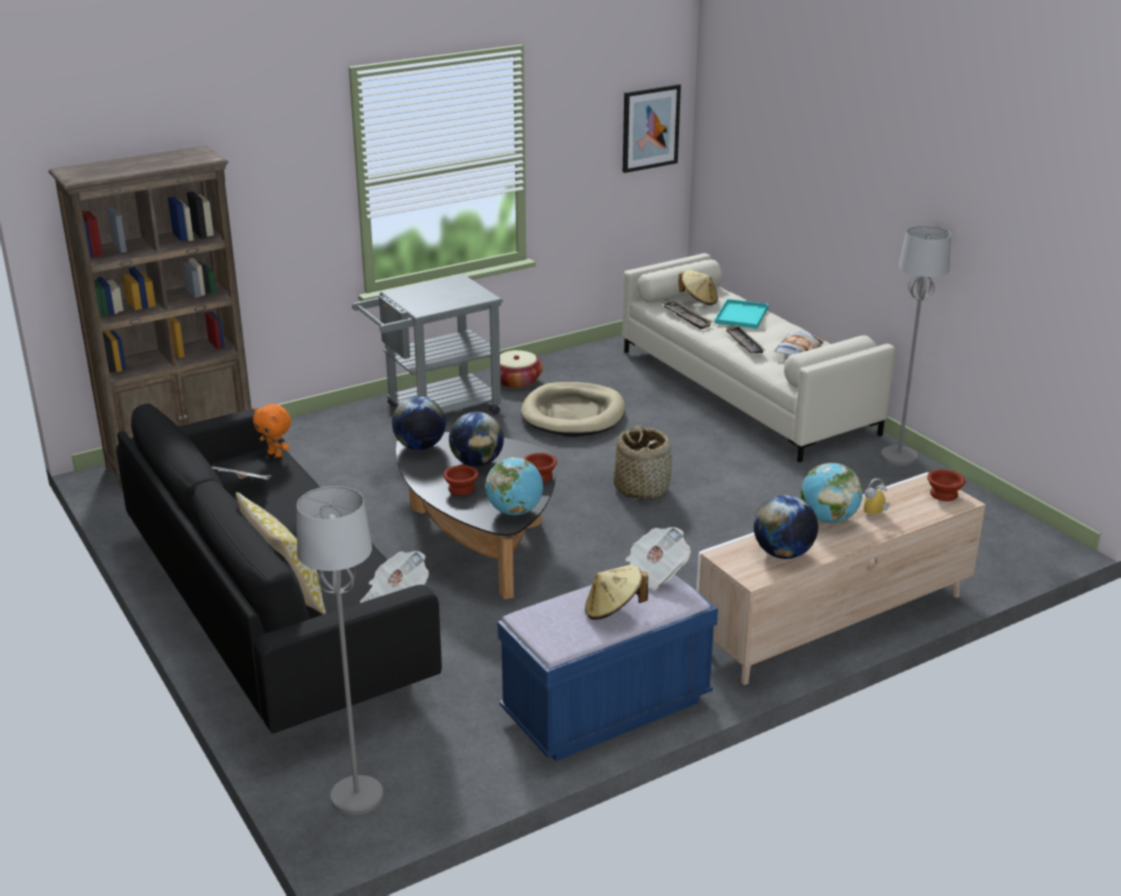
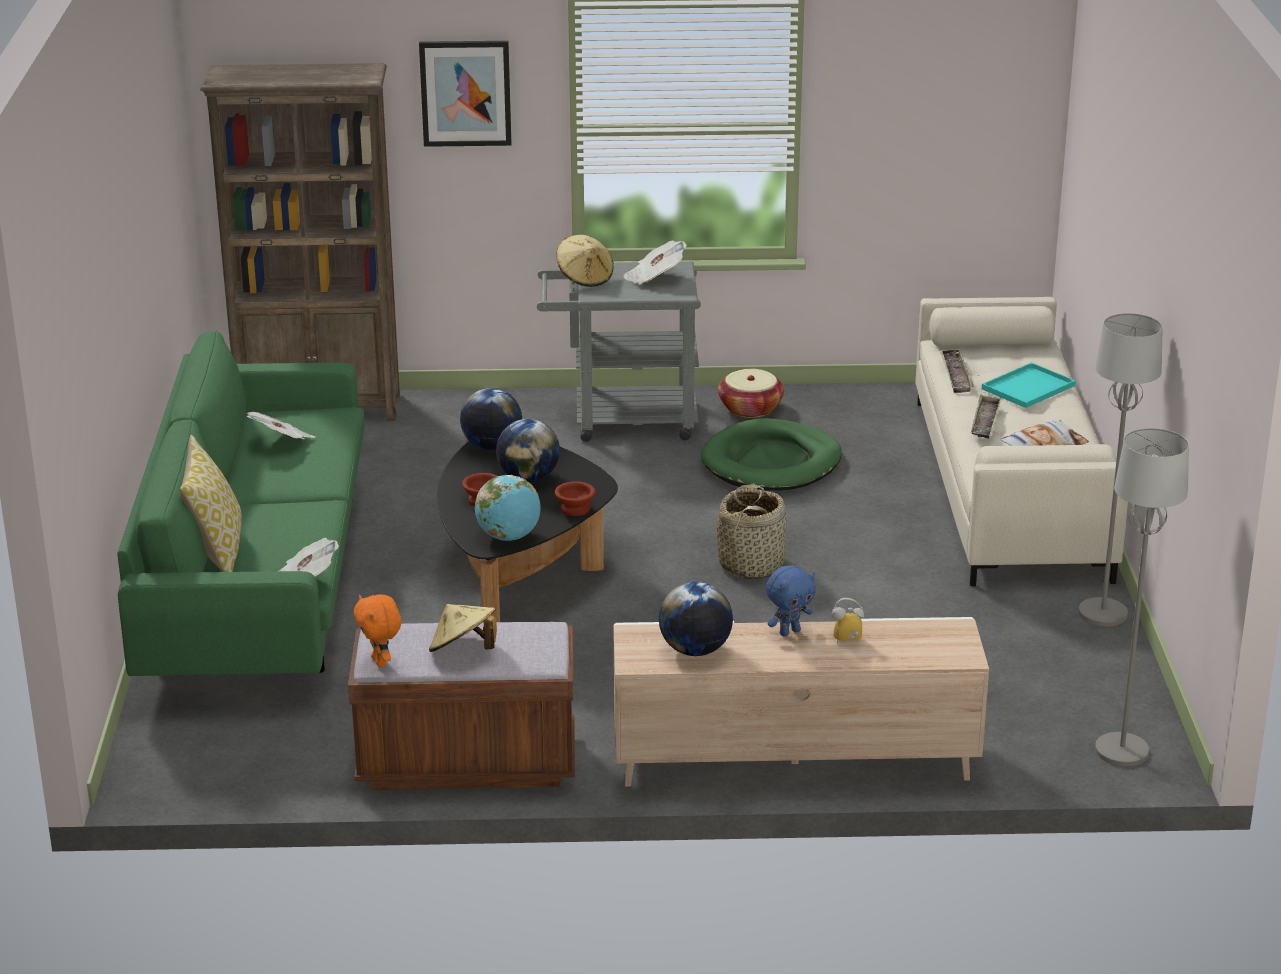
camera: 30 degrees right, 0 degrees up
(276, 454) = (344, 417): orange plush toy -> orange plush toy (380, 662)
(277, 615) = (261, 582): black sofa -> green sofa
(356, 797) = (172, 759): grey floor lamp -> grey floor lamp (1121, 751)
(573, 414) = (771, 462): beige dog bed -> green dog bed
(606, 708) = (467, 762): blue bench -> brown bench
(650, 128) = (994, 119): picture -> picture (465, 93)
(653, 574) = (541, 630): newspaper -> newspaper (654, 278)
(698, 300) = (1000, 357): beige hat -> beige hat (585, 278)
(828, 519) = (789, 632): globe -> blue plush toy
(943, 494) = (954, 644): brown bowl -> none

